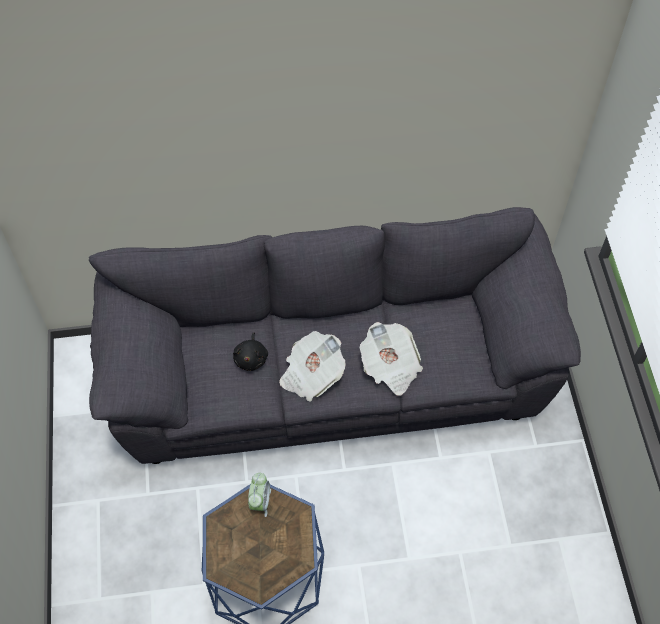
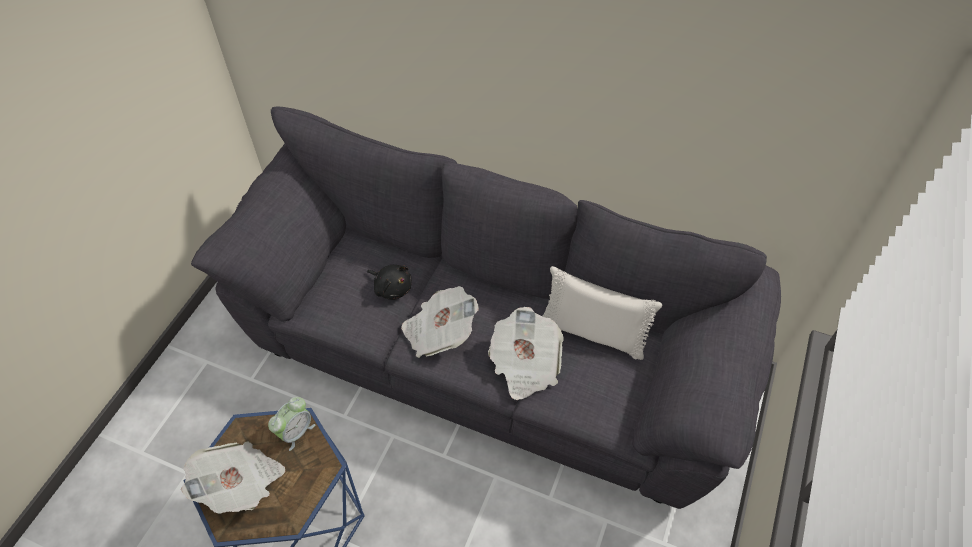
camera: 30 degrees right, 5 degrees down
(248, 558) = (241, 484): none -> newspaper
(251, 358) = (392, 287): black plush toy -> black plush toy turned 90 degrees counterclockwise
(423, 318) = (593, 332): none -> white pillow

